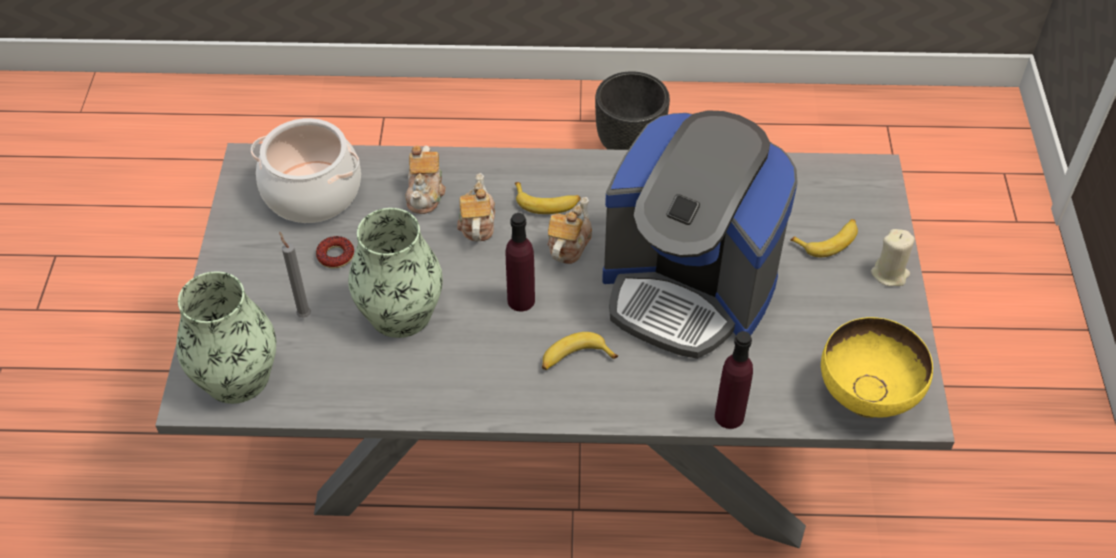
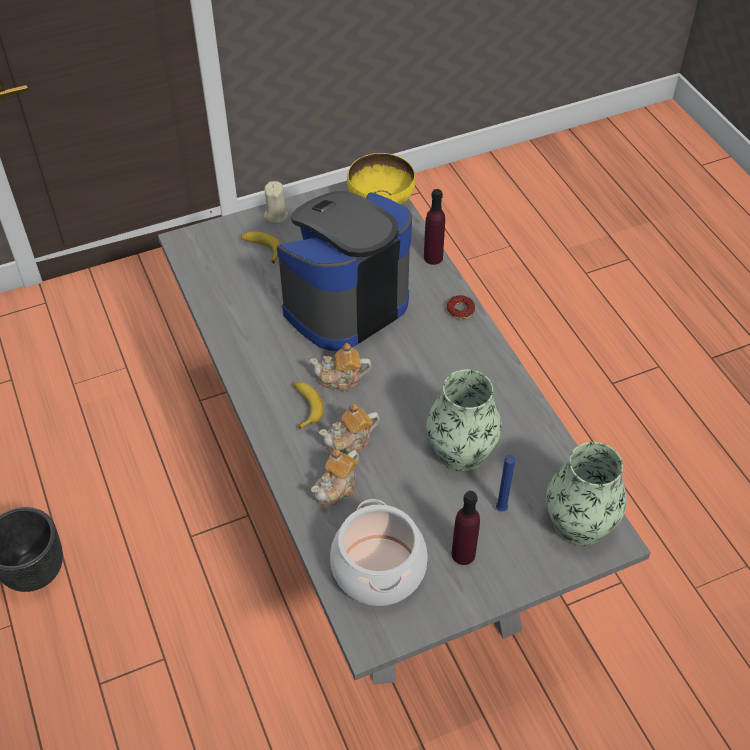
camera: 115 degrees left, 0 degrees up
(303, 314) = (500, 510): grey candle -> blue candle
(336, 256) = (434, 517): donut -> donut (460, 310)
(426, 193) = (336, 487): teapot -> teapot turned 150 degrees clockwise
(521, 300) = (407, 386): purple bottle -> purple bottle (463, 554)
(575, 359) = (438, 340): banana -> none
(688, 288) = (344, 304): coffee machine -> coffee machine turned 135 degrees counterclockwise

